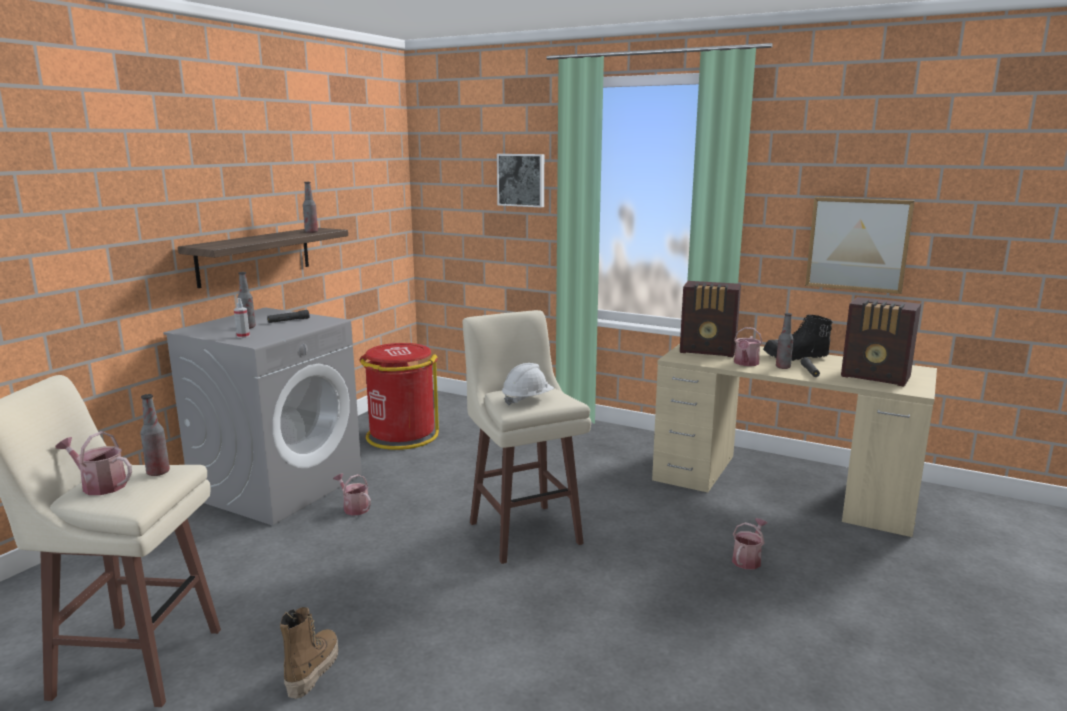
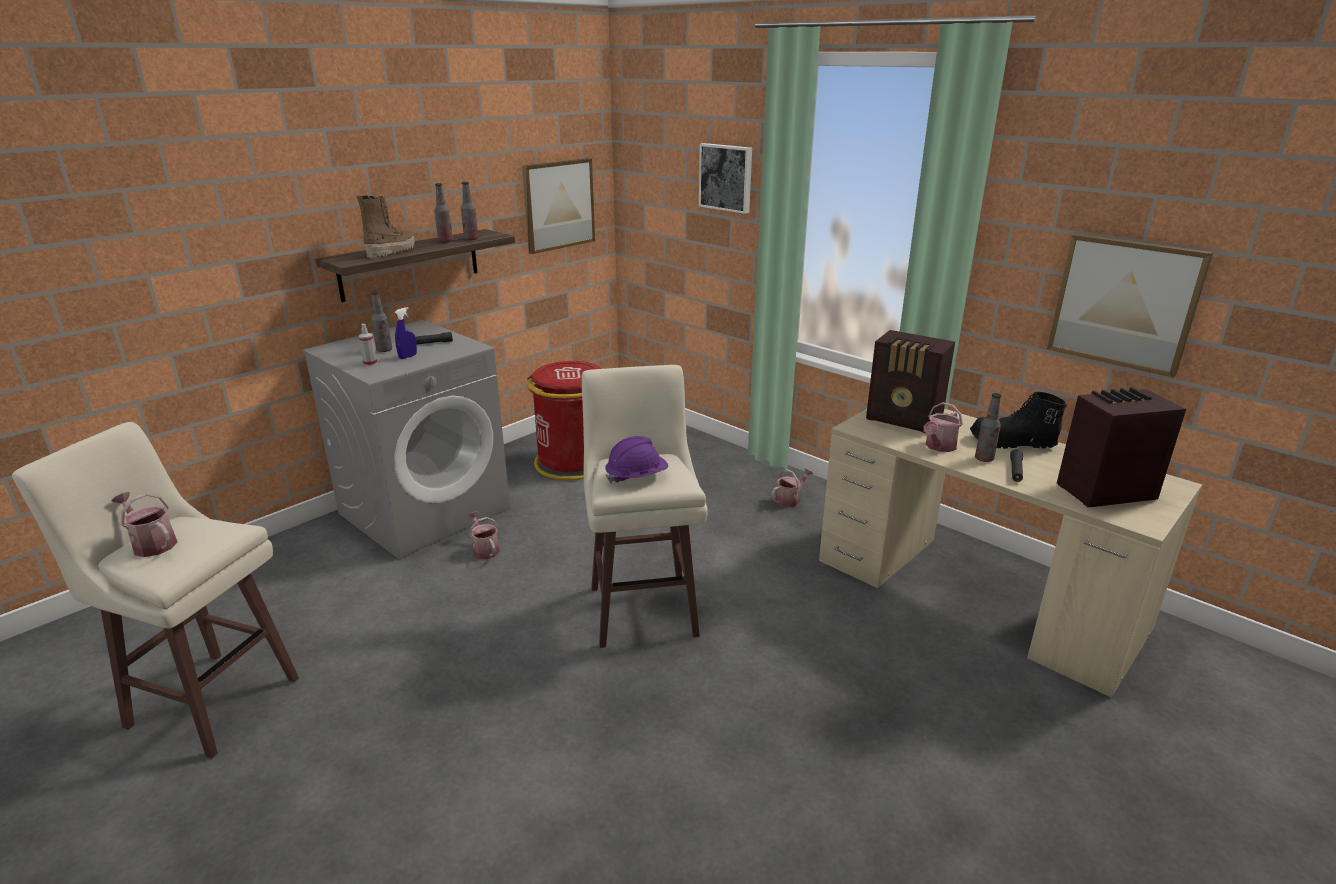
camera: 15 degrees right, 10 degrees up
(158, 472) = (211, 534): bottle -> bottle (445, 241)
(276, 330) = (408, 357): none -> blue spray bottle
(312, 670) = (358, 745): boot -> boot (391, 251)
(370, 210) = (558, 205): none -> picture
(527, 399) = (636, 477): white hard hat -> purple hard hat
(748, 559) = (881, 692): watering can -> watering can (790, 500)
(876, 377) = (1103, 491): radio -> radio turned 120 degrees clockwise

